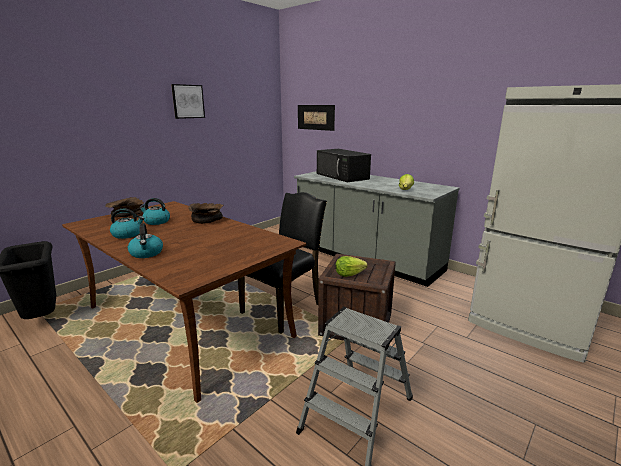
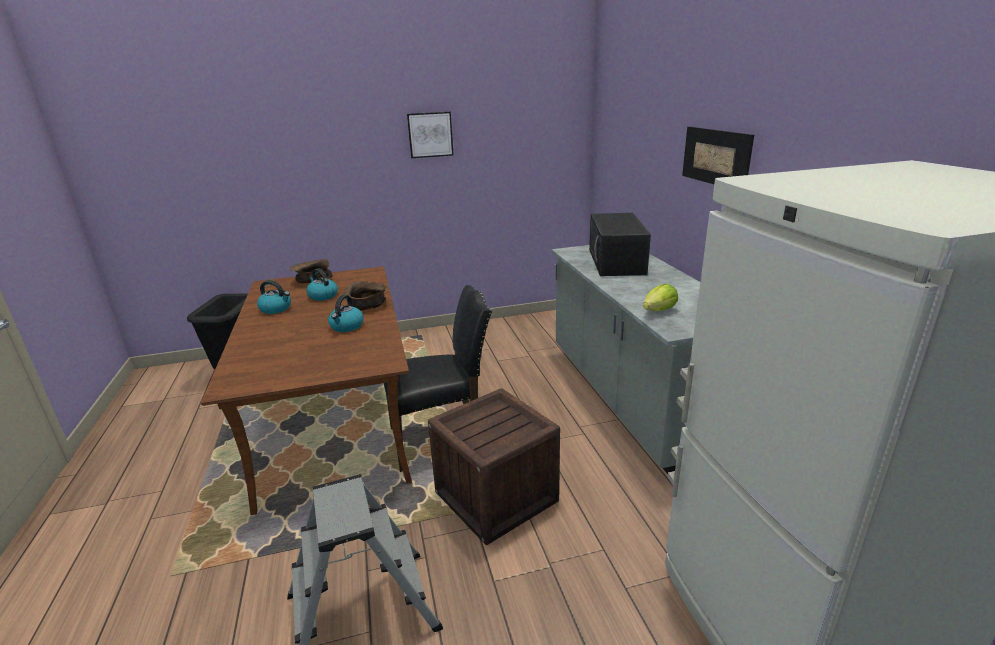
camera: 35 degrees right, 5 degrees up
(146, 253) = (254, 339): kettle -> kettle (347, 326)
(315, 117) = (622, 155): picture -> picture (715, 157)
(349, 274) = (473, 427): lettuce -> none

